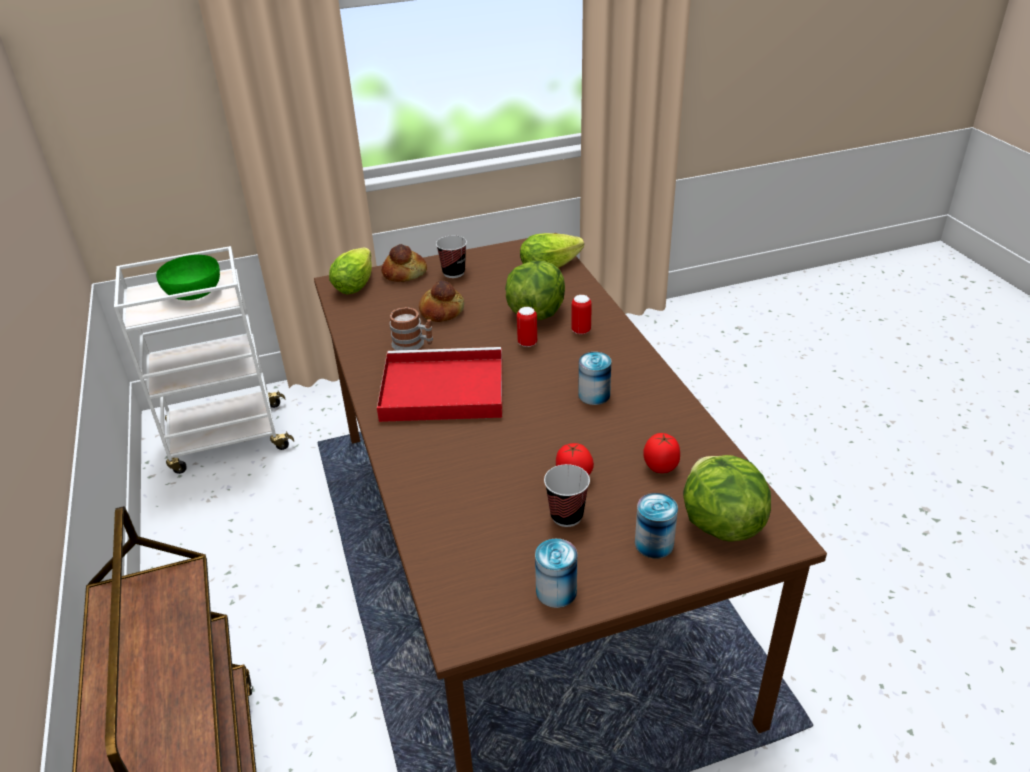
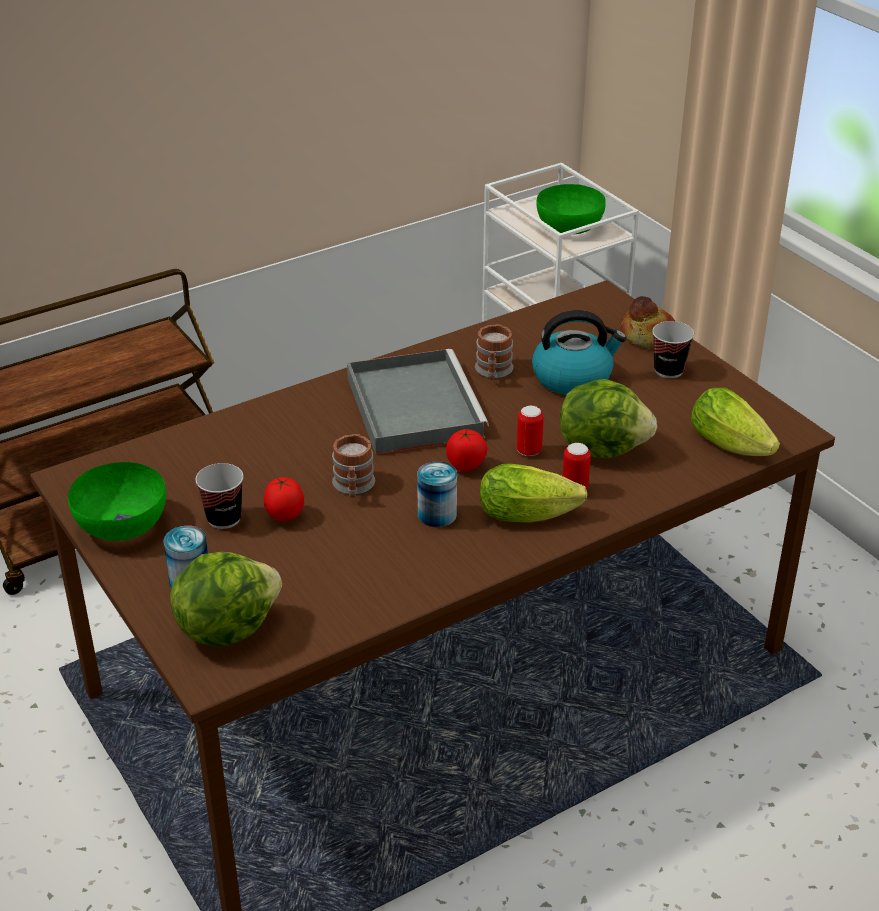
camera: 75 degrees right, 0 degrees up
(356, 282) = (609, 308): lettuce -> lettuce (532, 514)
(440, 390) = (412, 405): red tray -> grey tray
(441, 311) = (573, 377): bread -> kettle
(544, 434) = (353, 487): none -> mug
(556, 591) = (120, 524): can -> green bowl
(661, 467) = (314, 577): tomato -> tomato (466, 466)

